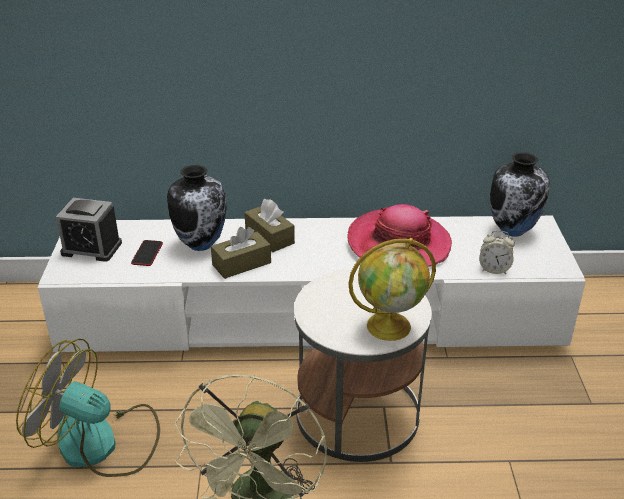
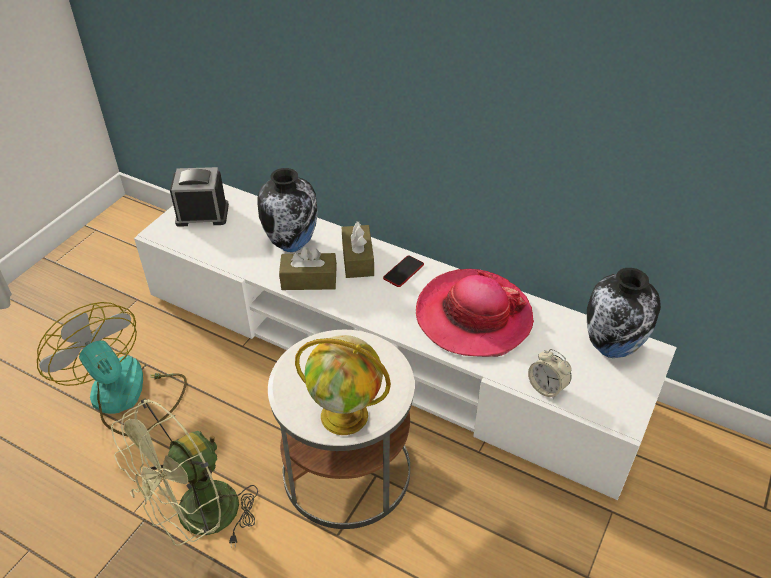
camera: 30 degrees right, 10 degrees up
(91, 248) = (202, 214): alarm clock -> alarm clock turned 135 degrees clockwise
(147, 253) = (240, 237): phone -> phone (403, 272)

